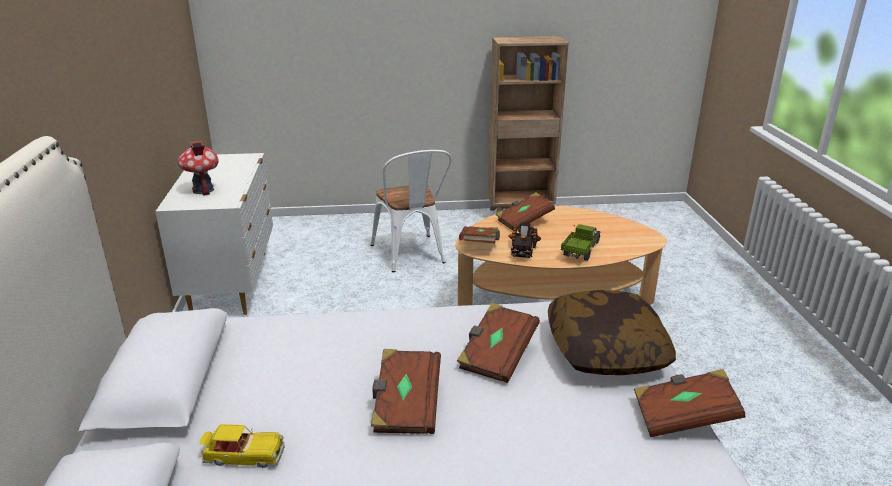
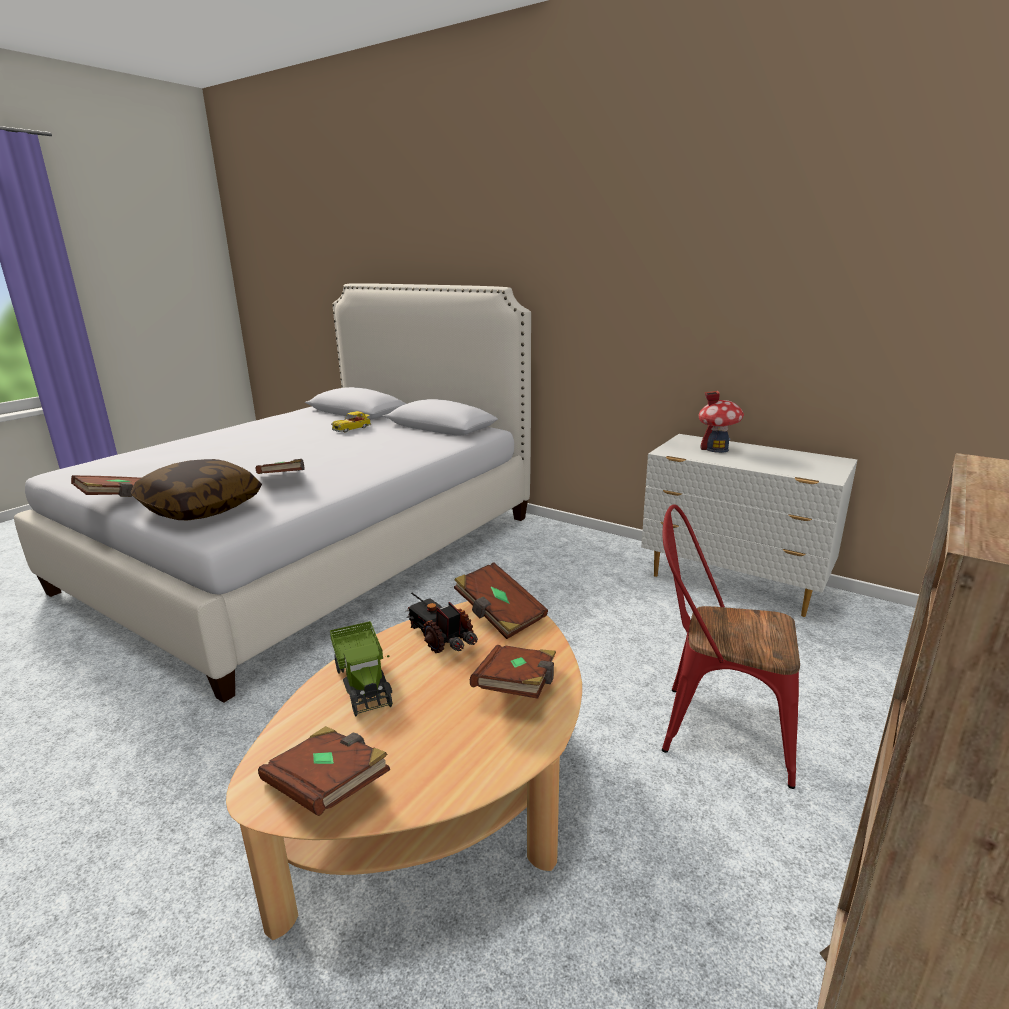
camera: 130 degrees right, 5 degrees down
(405, 406) = (305, 452): brown book -> brown book (328, 787)
(411, 256) = (713, 727): white chair -> red chair

